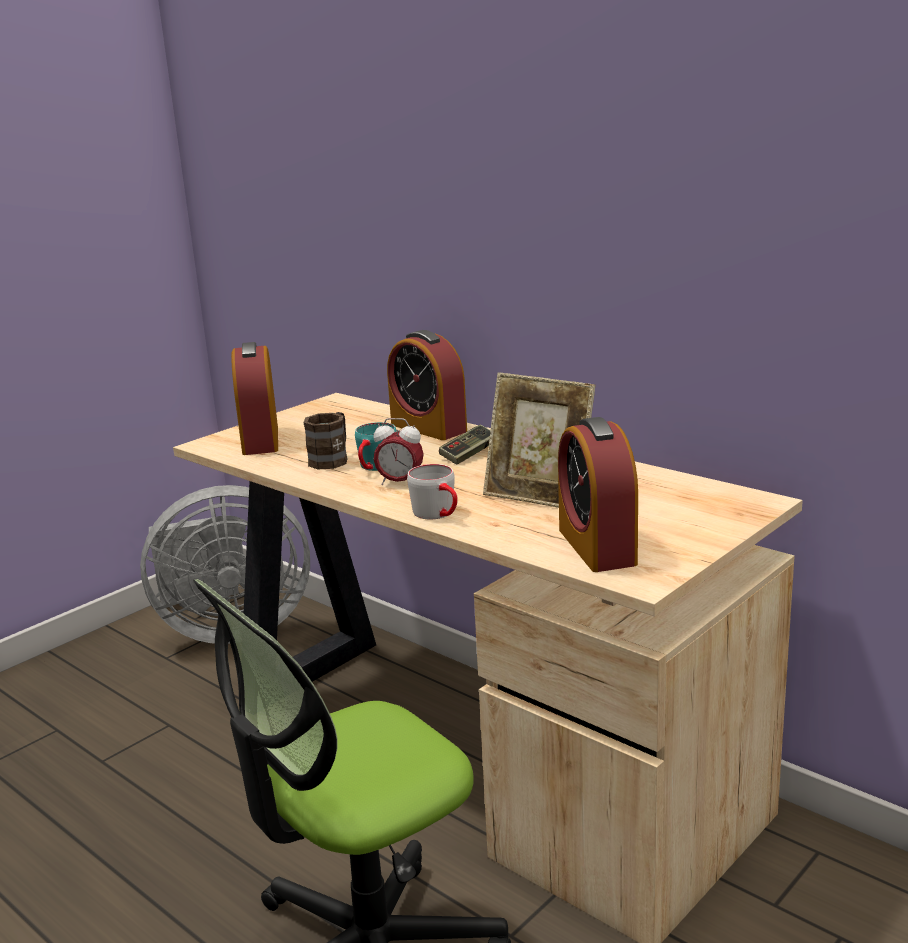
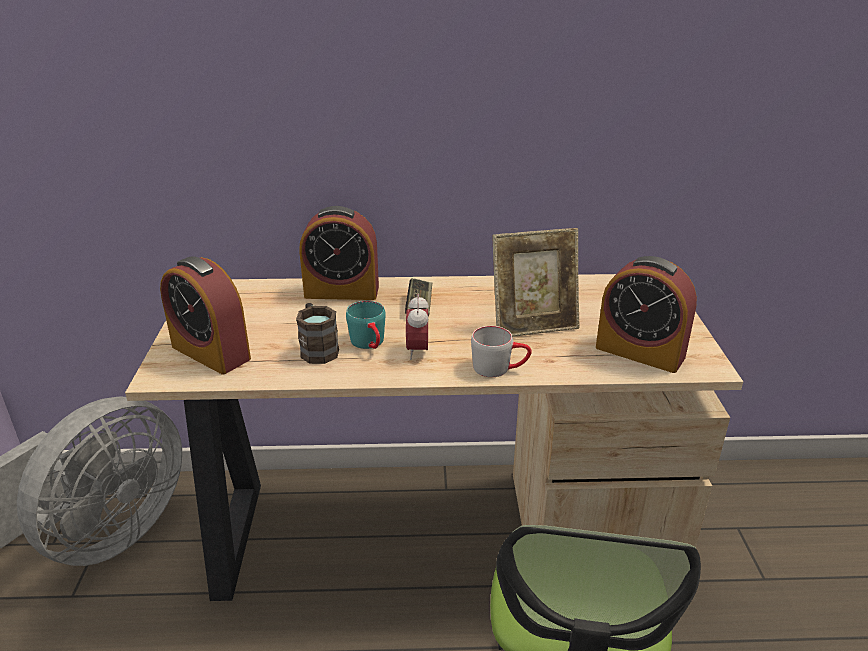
camera: 45 degrees left, 10 degrees up
(400, 483) = (418, 351): alarm clock -> alarm clock turned 120 degrees clockwise

